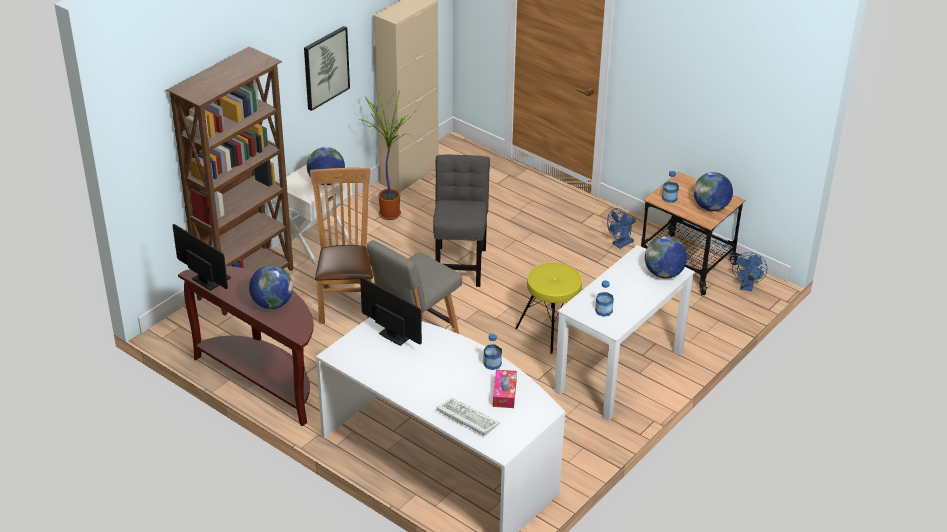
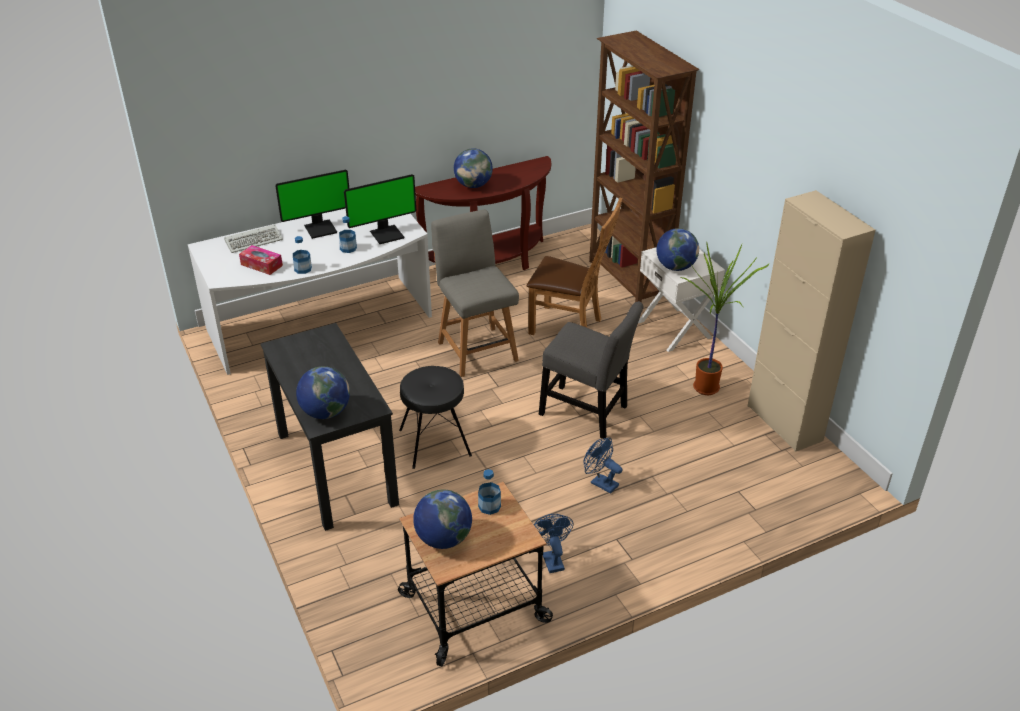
camera: 115 degrees right, 0 degrees up
(209, 279) = (529, 166): monitor -> monitor (320, 228)
(325, 67) = (761, 189): picture -> none
(551, 329) = (435, 442): yellow stool -> black stool
(603, 311) = (307, 349): bottle -> bottle (348, 248)
(619, 371) = (336, 467): white desk -> black desk
(747, 287) = (389, 650): blue fan -> blue fan (600, 482)

